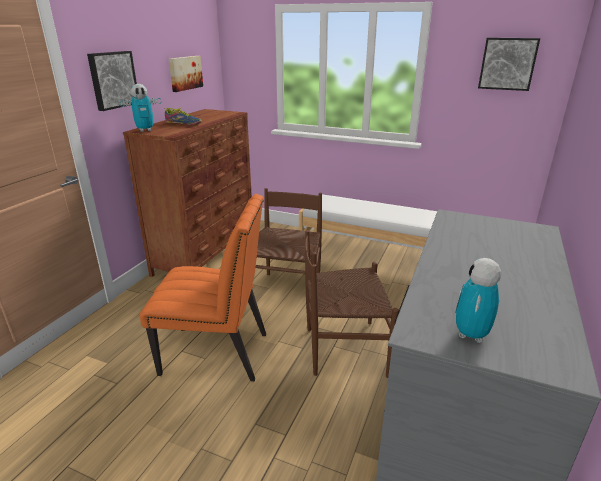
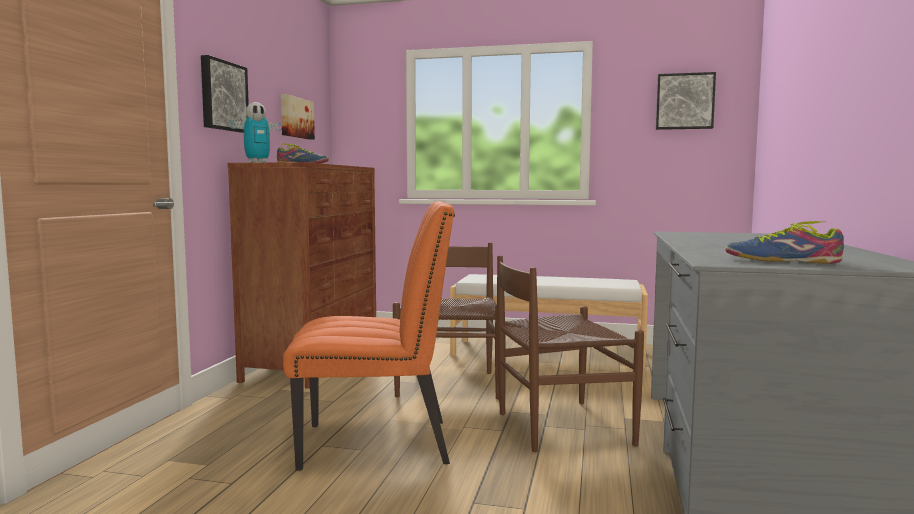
camera: 10 degrees left, 20 degrees down
(471, 335) = (783, 261): toy robot -> shoe

